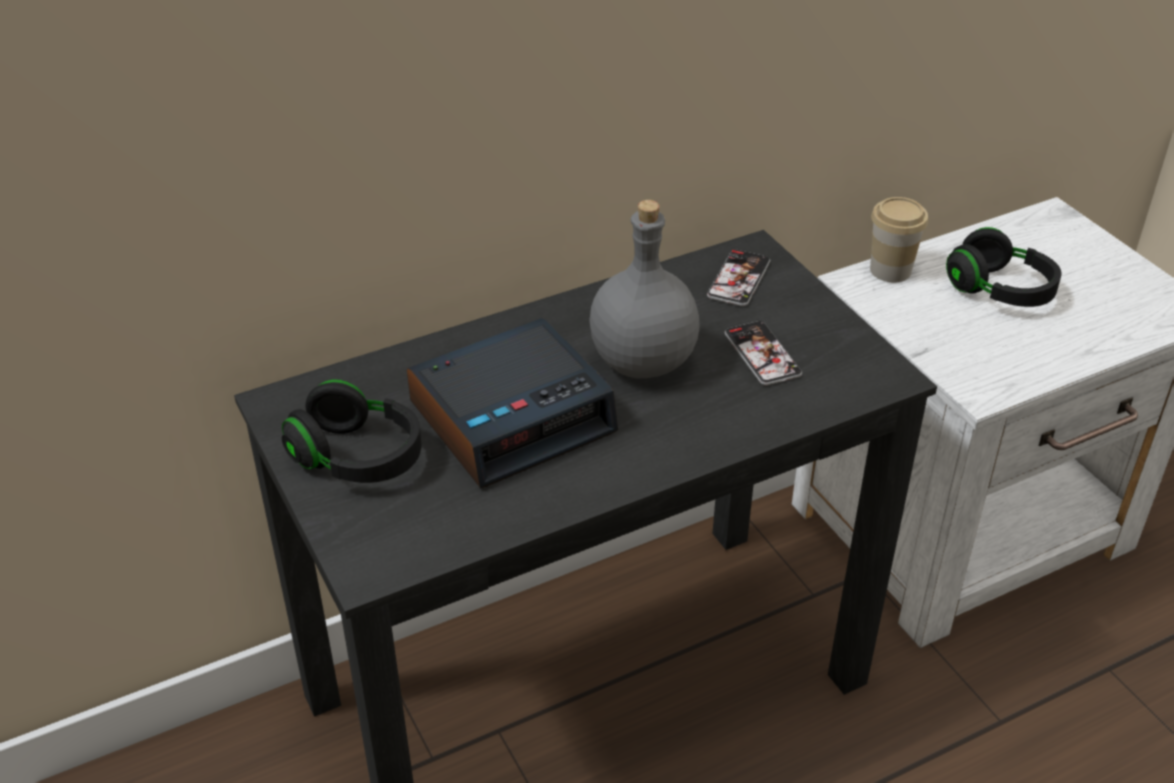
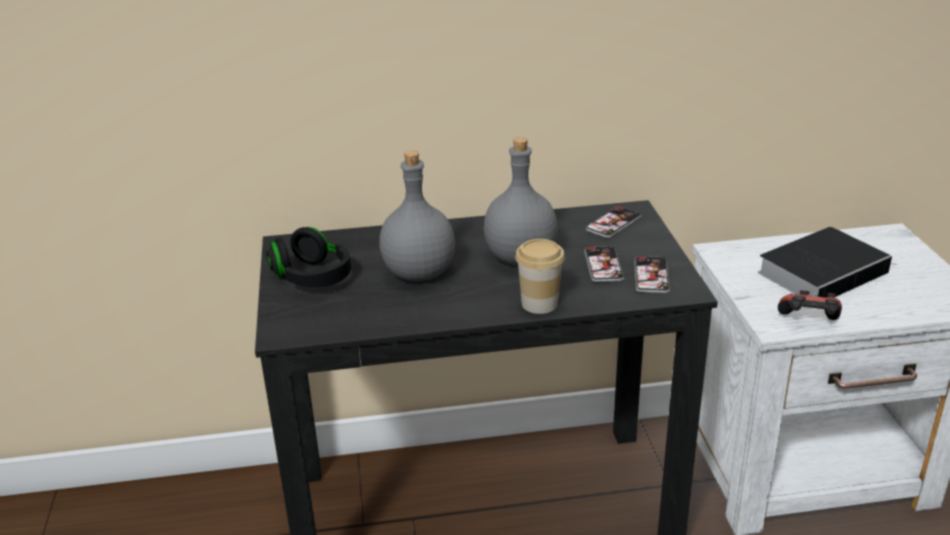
camera: 20 degrees right, 10 degrees down
(513, 416) = (419, 272): alarm clock -> grey bottle
(833, 360) = (651, 276): none -> phone
(890, 270) = (747, 248): cup -> cup (539, 304)
(1000, 290) = (824, 271): black headphones -> book
(1018, 377) = (808, 322): none -> game controller

